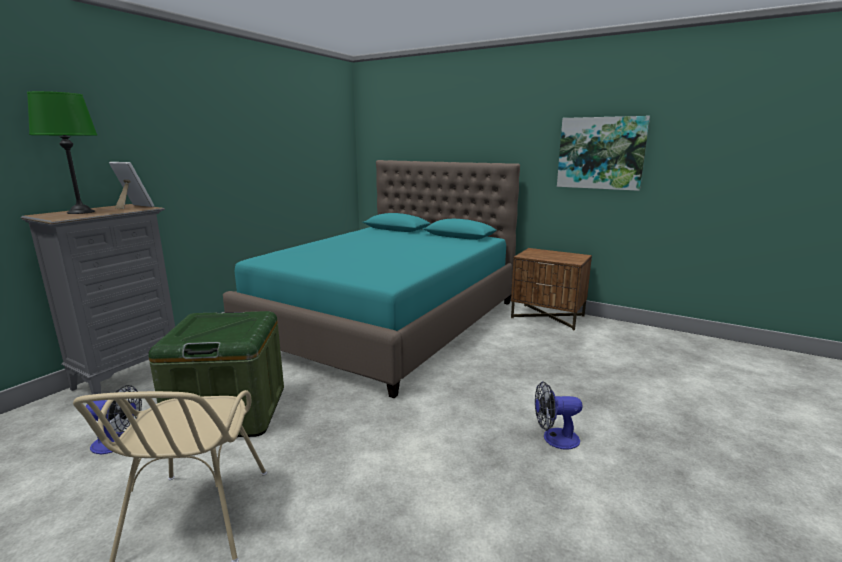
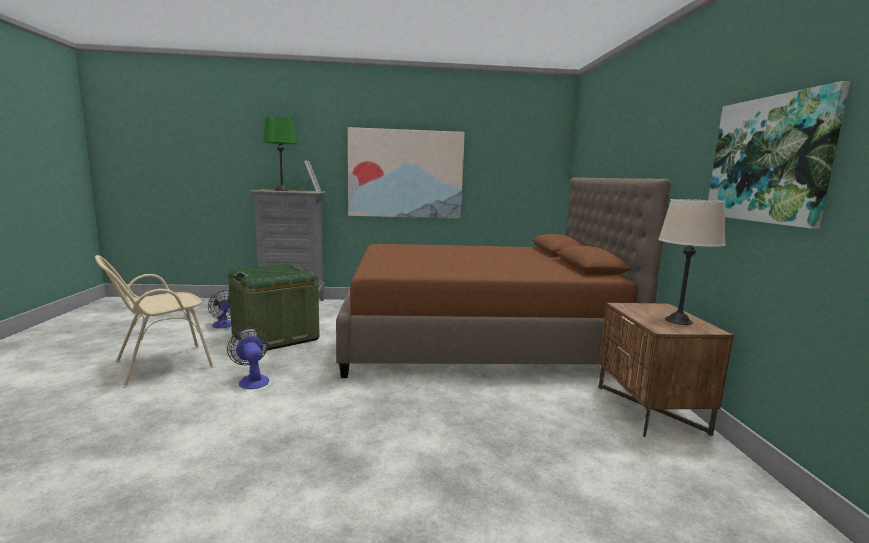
camera: 55 degrees right, 5 degrees down
(226, 168) = (405, 174): none -> picture
(387, 321) = (477, 338): turquoise bed -> brown bed
(554, 439) = (335, 473): fan -> fan (252, 380)
(562, 255) = (679, 321): none -> beige table lamp

